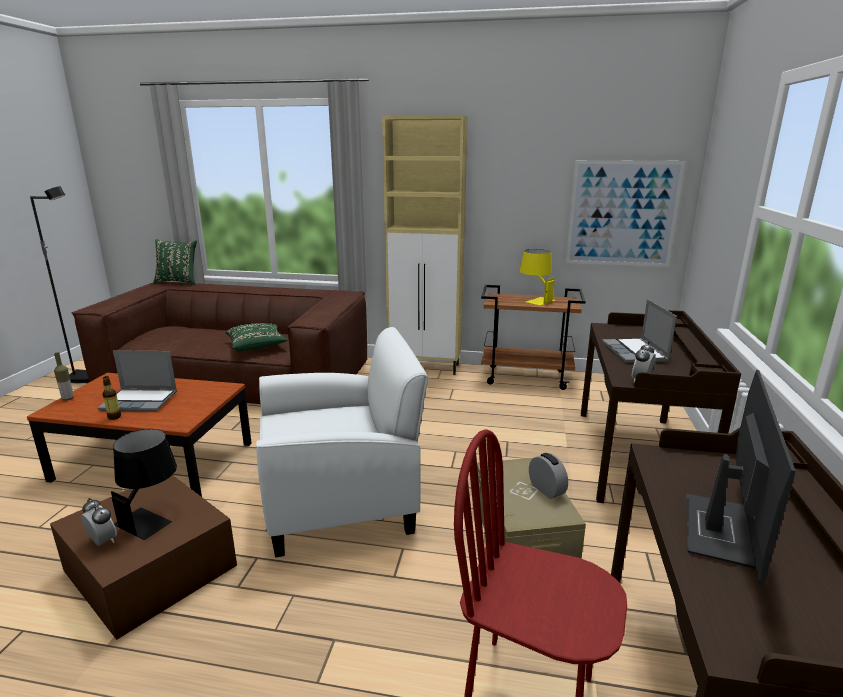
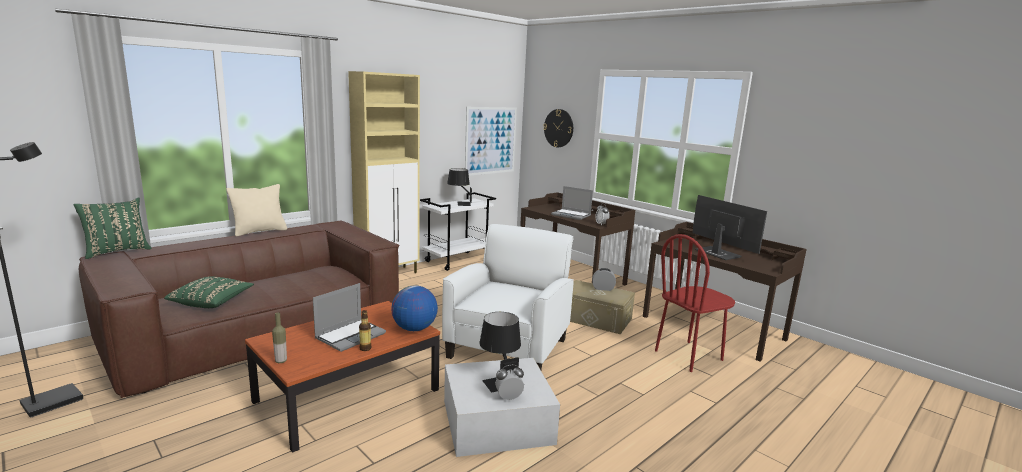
camera: 55 degrees left, 5 degrees down
(150, 568) = (497, 422): brown storage box -> white storage box
(180, 419) = (414, 329): none -> globe
(257, 346) = (313, 283): green pillow -> green pillow (212, 302)
(282, 287) = (259, 231): none -> beige pillow
(527, 377) = (457, 261): brown cart -> white cart
(535, 300) = (459, 203): yellow table lamp -> black table lamp
(724, 197) = (558, 128): none -> wall clock

